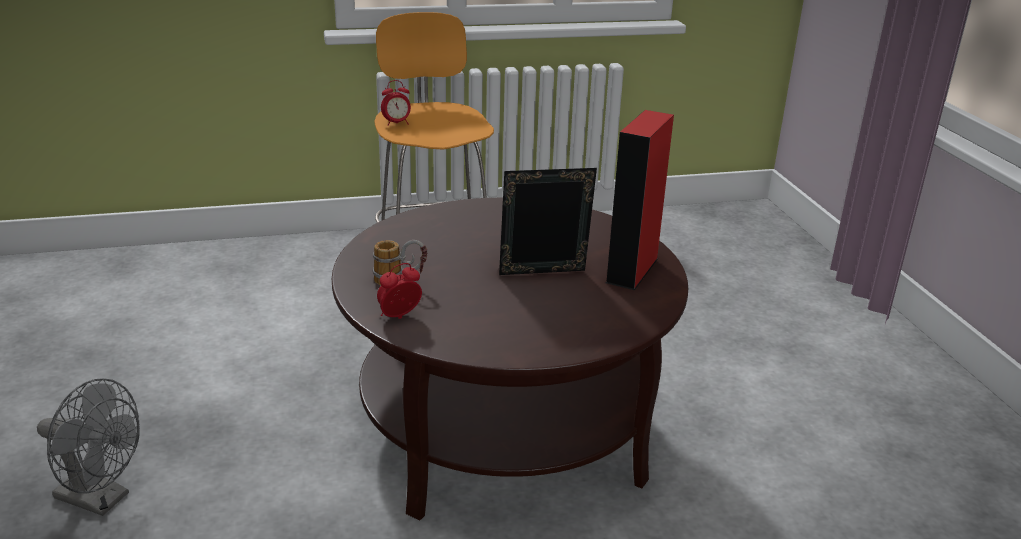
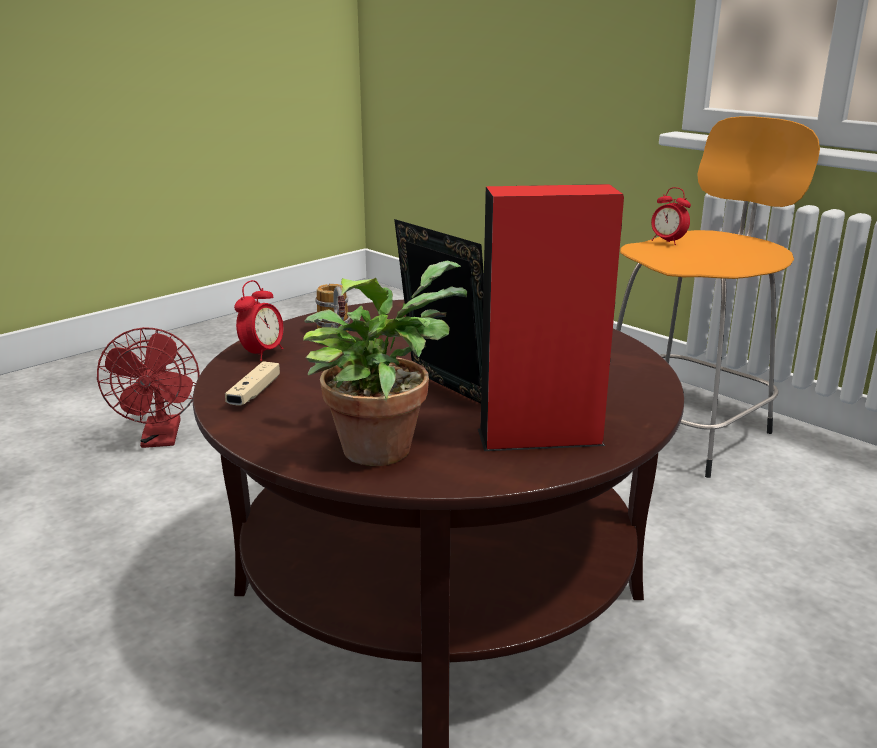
camera: 60 degrees right, 5 degrees down
(101, 499) = (161, 439): grey fan -> red fan
(399, 317) = (262, 354): alarm clock -> alarm clock turned 90 degrees clockwise
(472, 337) = (254, 393): none -> beige game controller
(598, 316) = (381, 445): none -> potted plant

